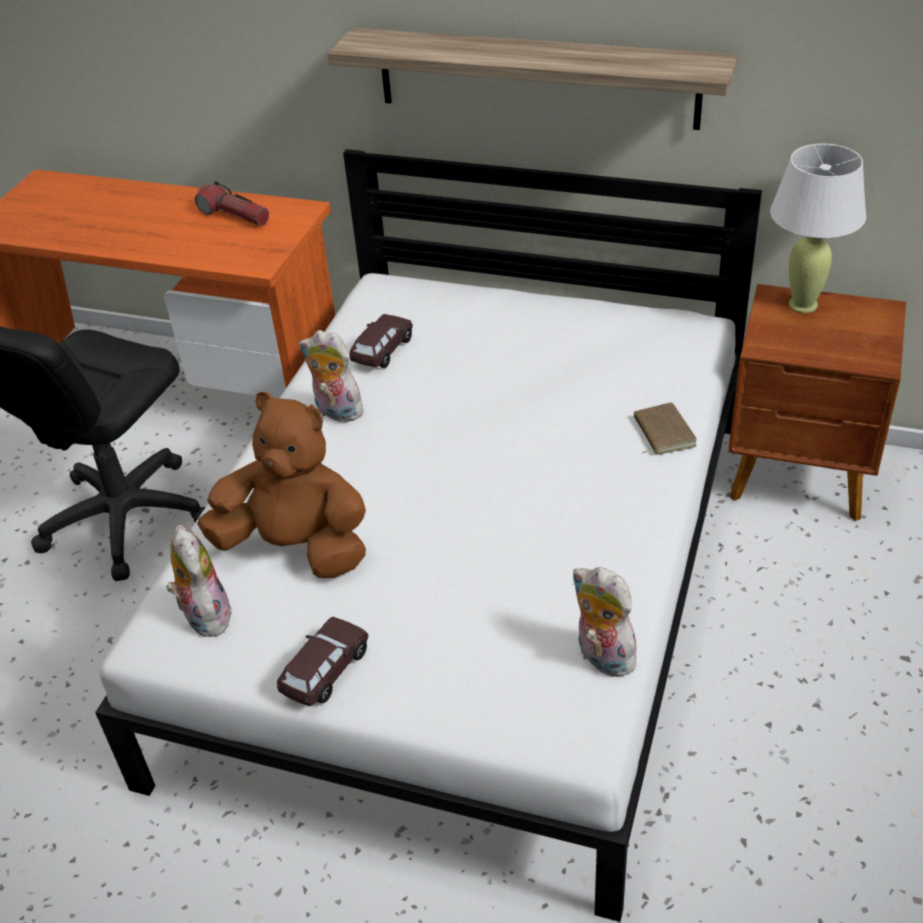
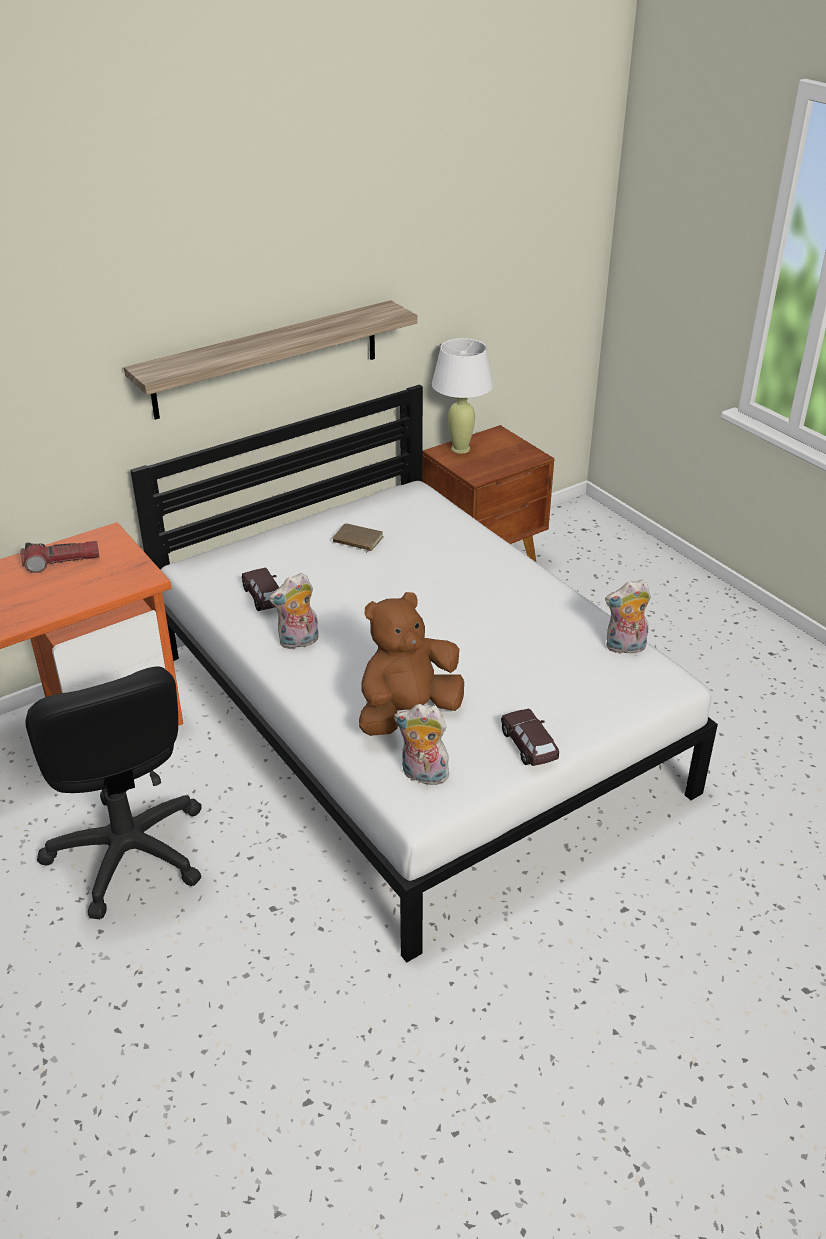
camera: 55 degrees left, 5 degrees down
(662, 432) = (483, 545): brown book -> brown book (357, 540)

